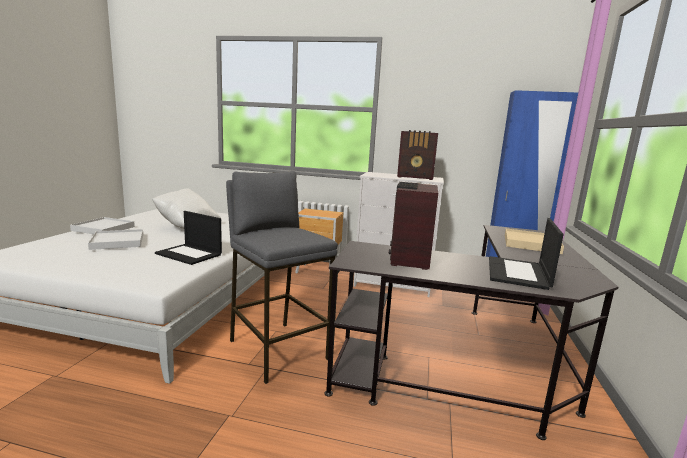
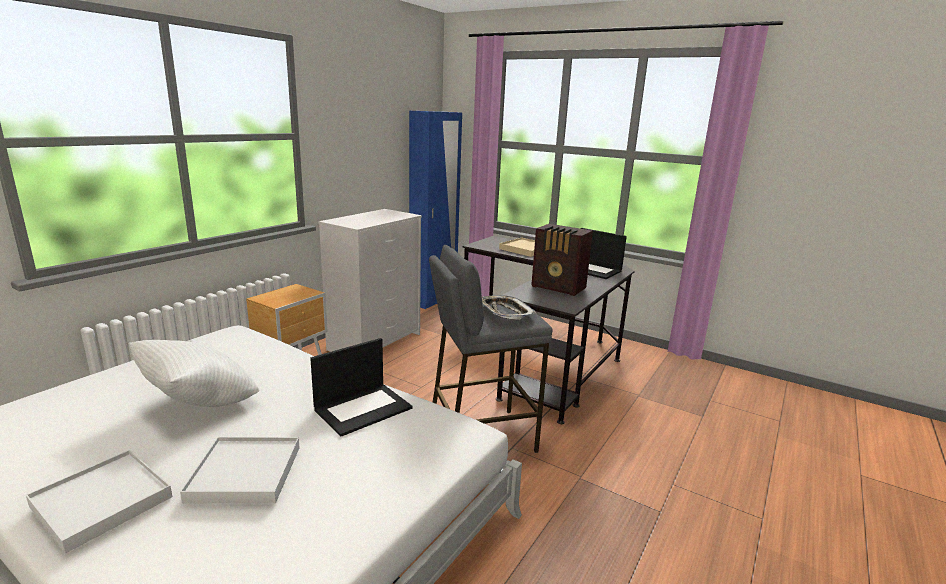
camera: 70 degrees left, 5 degrees up
(285, 235) = (504, 311): none -> tray
(416, 177) = (383, 215): radio -> none

